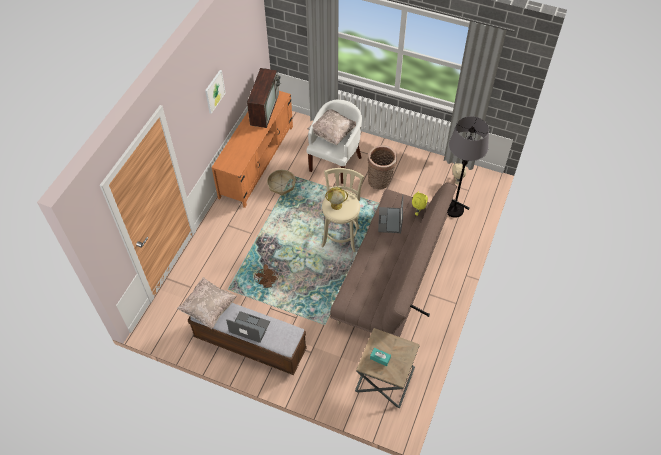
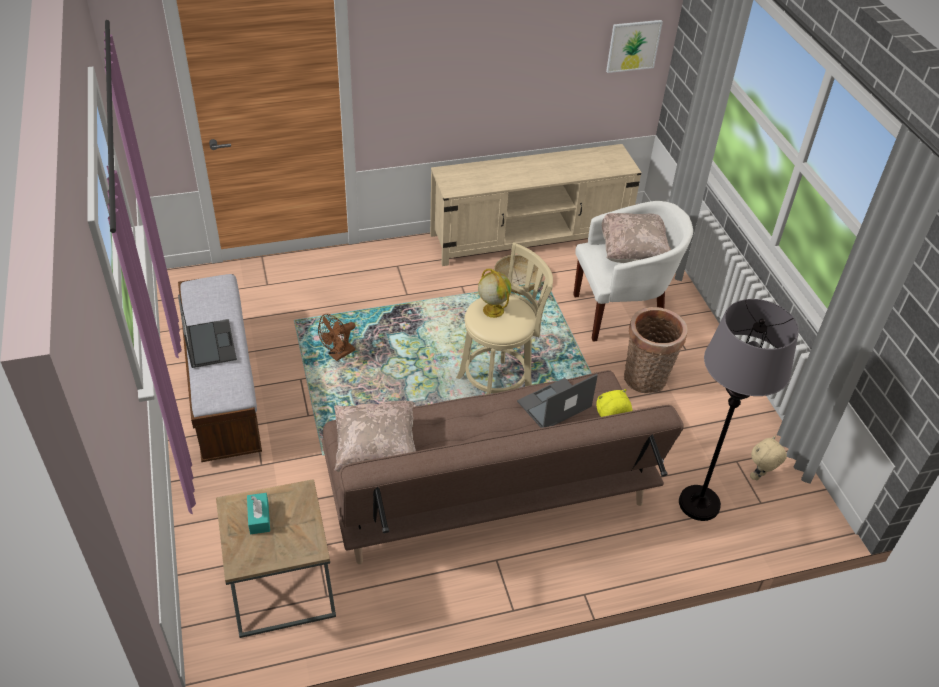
camera: 50 degrees right, 10 degrees down
(209, 308) = (209, 289): beige pillow -> beige pillow (376, 450)
(214, 91) = (488, 48): picture -> picture (633, 45)
(257, 161) = (530, 237): orange tv stand -> beige tv stand
(264, 108) = (585, 162): television -> none

